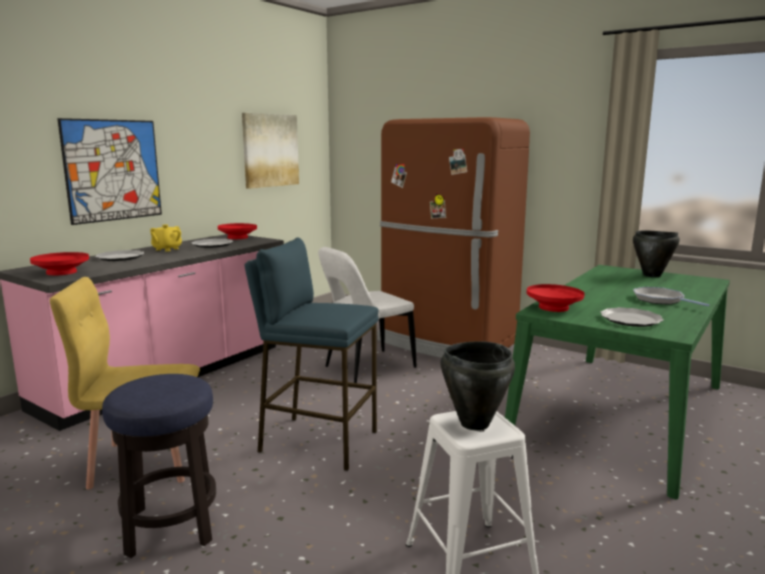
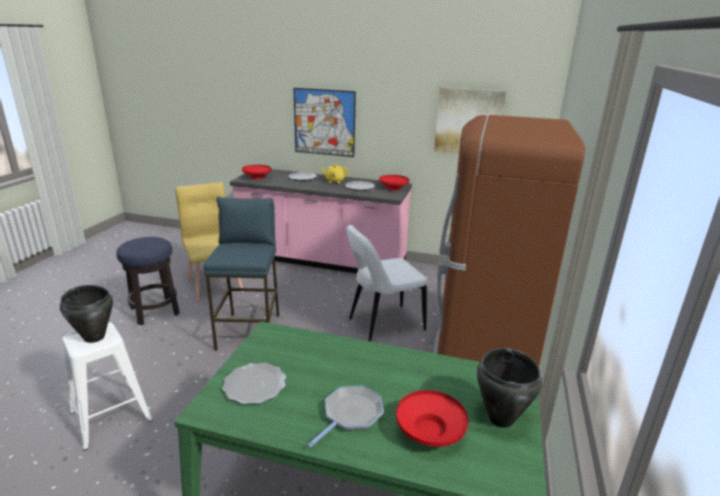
camera: 70 degrees right, 10 degrees up
(366, 368) = (382, 325): white chair -> white chair turned 60 degrees counterclockwise
(554, 308) = (285, 339): red bowl -> red bowl (430, 432)

